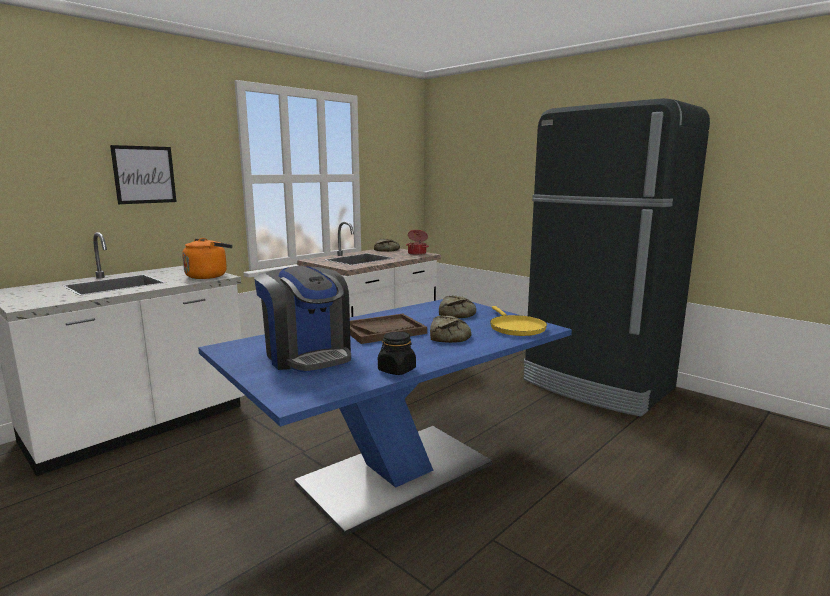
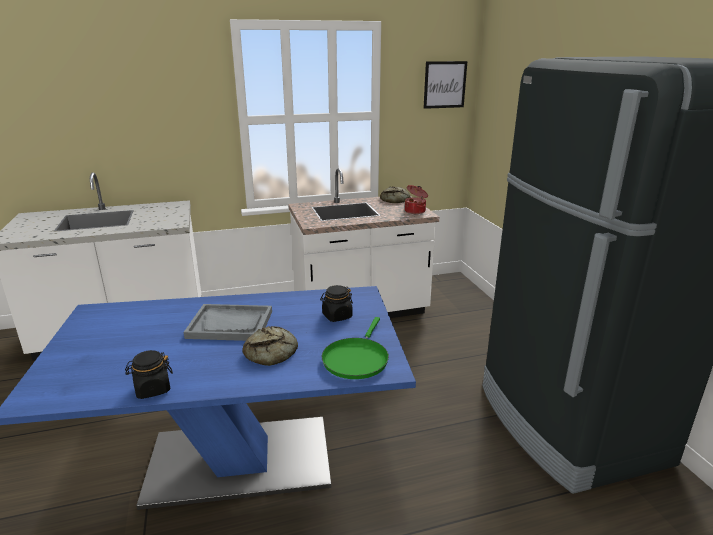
camera: 30 degrees right, 10 degrees up
(144, 175) = (140, 119): picture -> picture (444, 84)
(209, 276) = (168, 221): orange kettle -> none
(307, 355) = (124, 341): coffee machine -> none
(383, 330) = (230, 324): brown tray -> grey tray
(458, 313) = (337, 316): bread -> black jar
(515, 328) = (356, 359): yellow frying pan -> green frying pan

